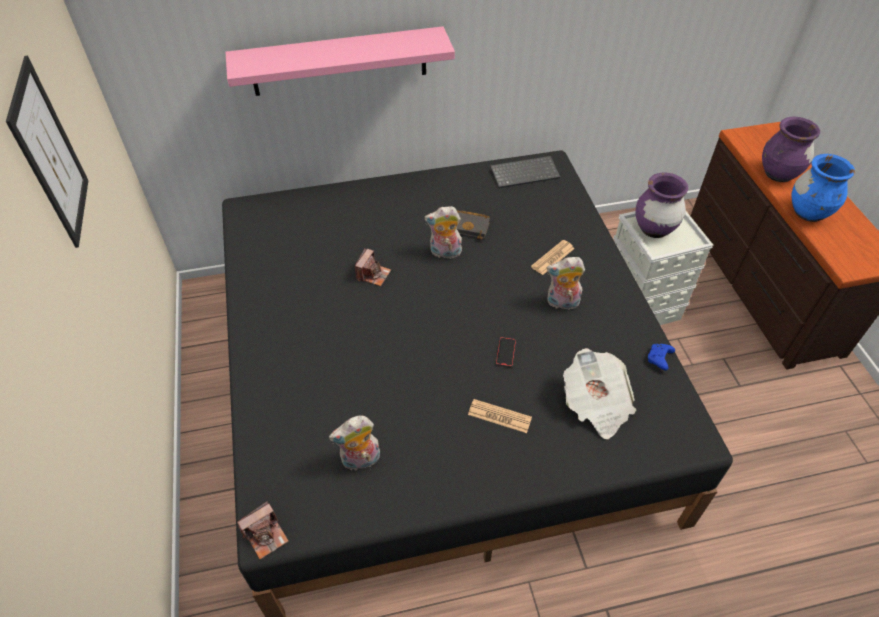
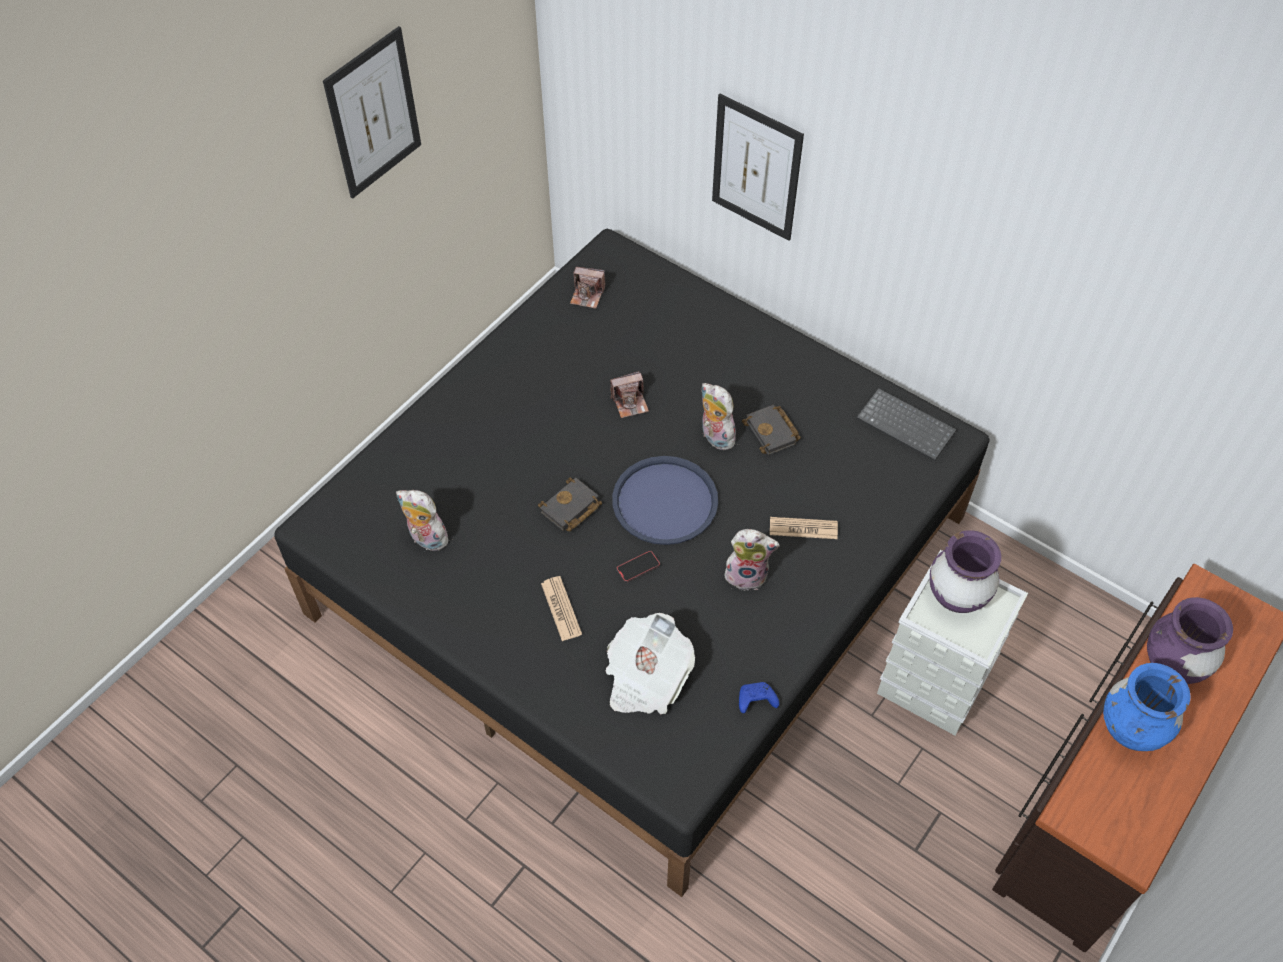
camera: 50 degrees right, 5 degrees up
(266, 535) = (310, 527): camera -> camera (587, 295)
(339, 61) = (756, 168): pink shelf -> picture
(423, 358) = (570, 509): none -> black book
(468, 307) = (664, 501): none -> blue tray
(562, 303) = (747, 574): plush toy -> plush toy turned 135 degrees clockwise

